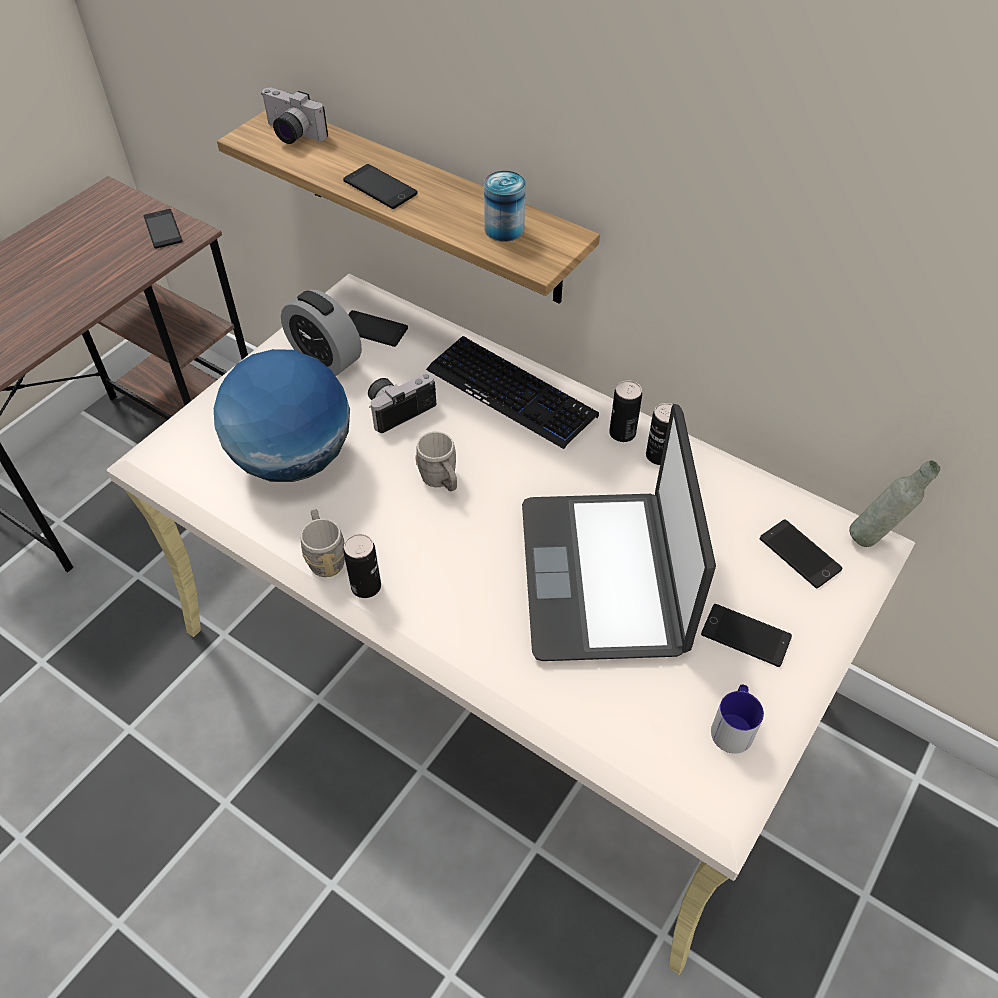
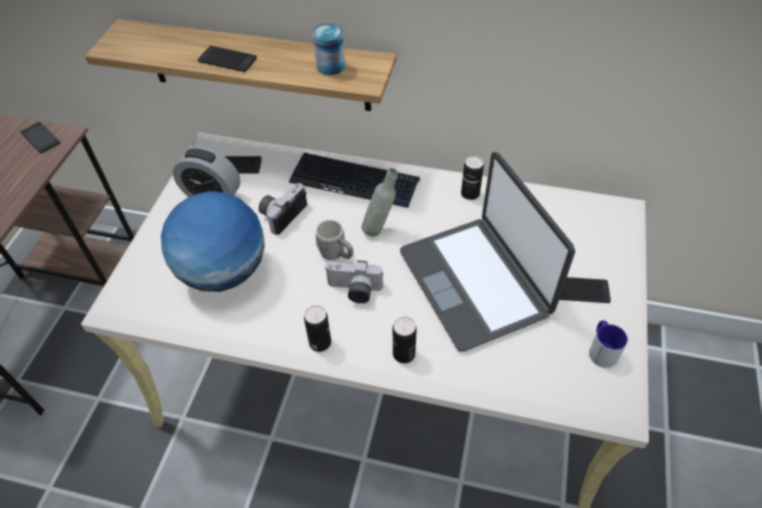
camera: 20 degrees left, 0 degrees up
(291, 135) = (141, 39): camera -> camera (354, 291)
(325, 556) = (280, 331): grey mug -> none
(622, 433) = (440, 186): can -> can (404, 354)
(799, 554) = (585, 228): phone -> none
(874, 538) = (623, 205): grey bottle -> grey bottle (380, 229)

